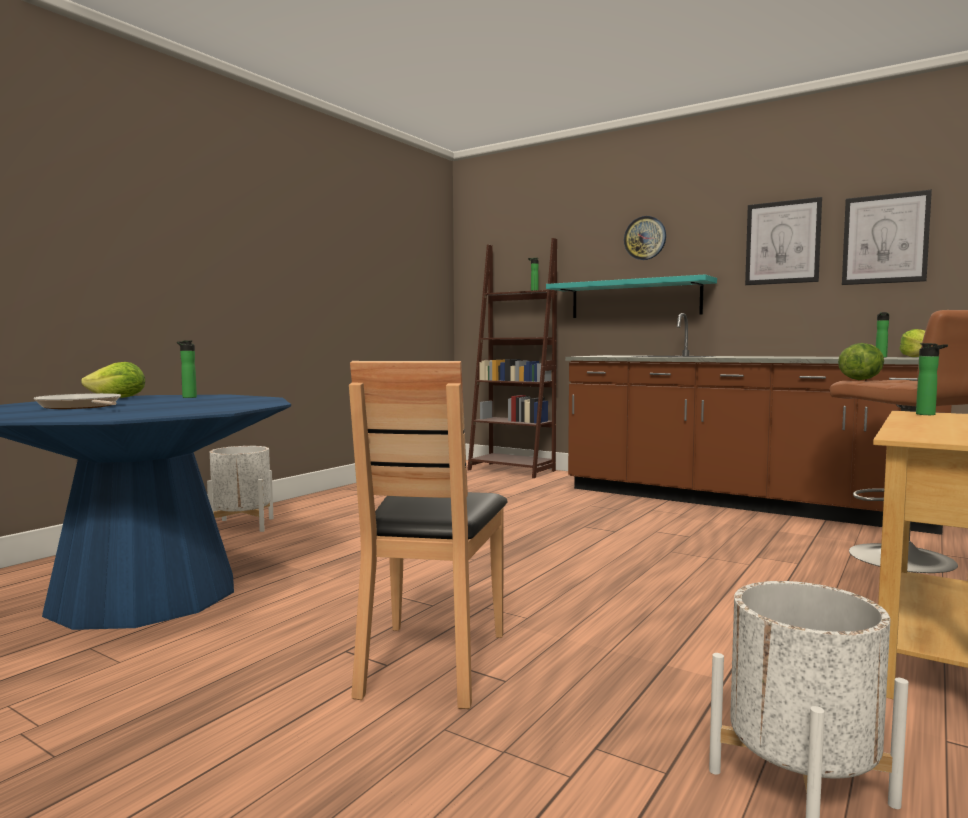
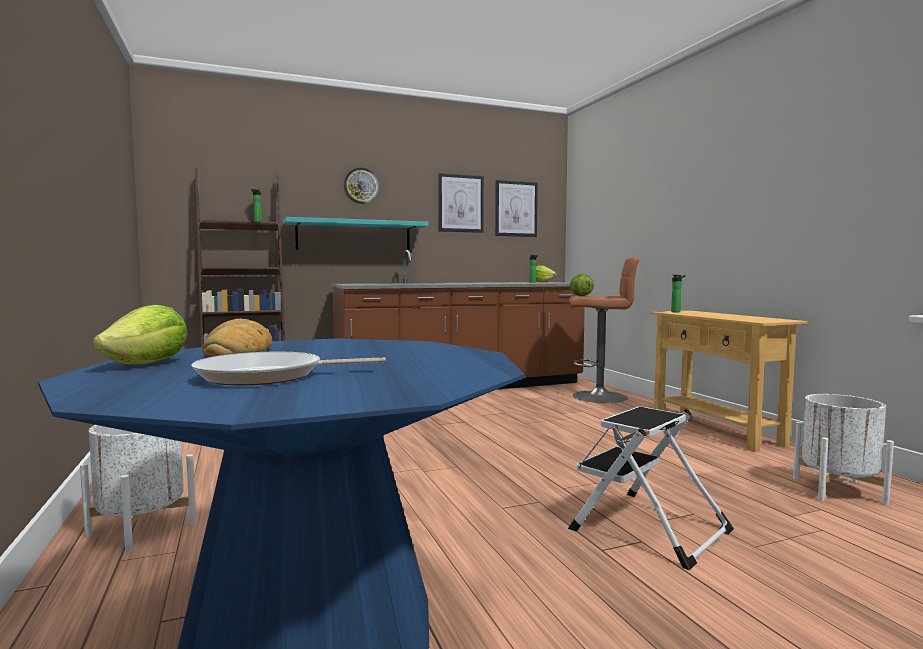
camera: 55 degrees left, 0 degrees up
(188, 397) = (238, 350): bottle -> bread
(431, 662) = (649, 526): brown chair -> step ladder

